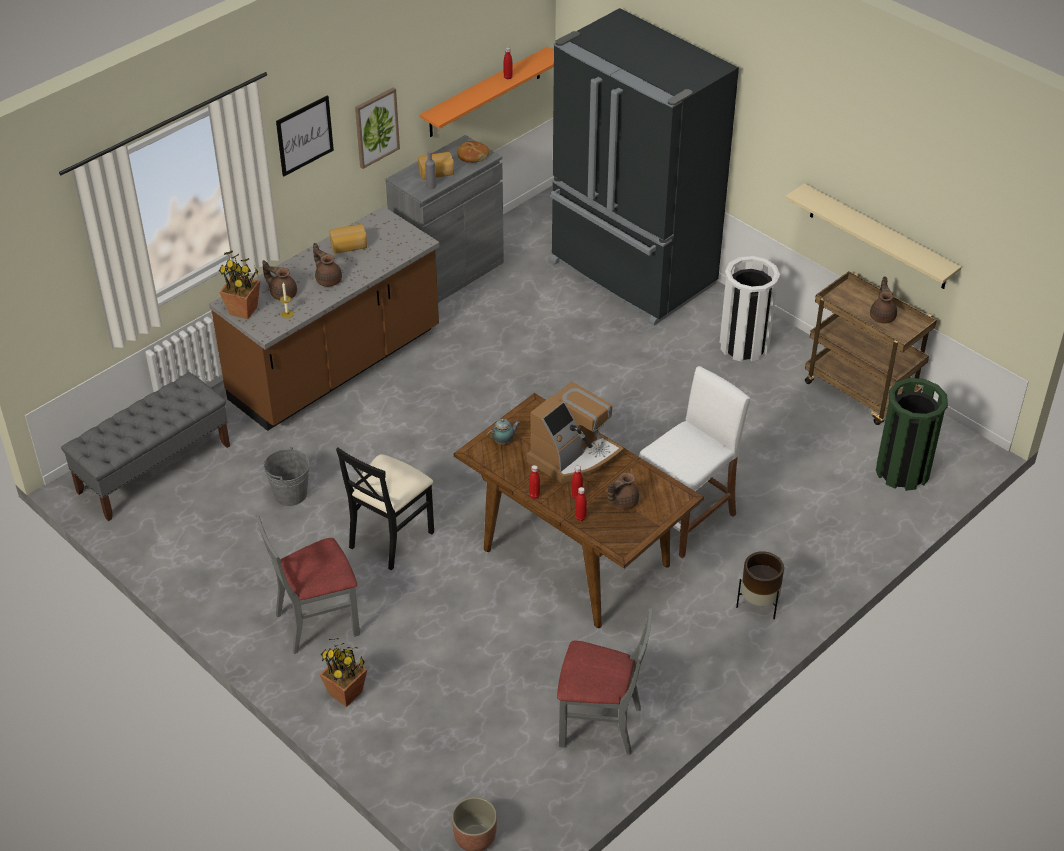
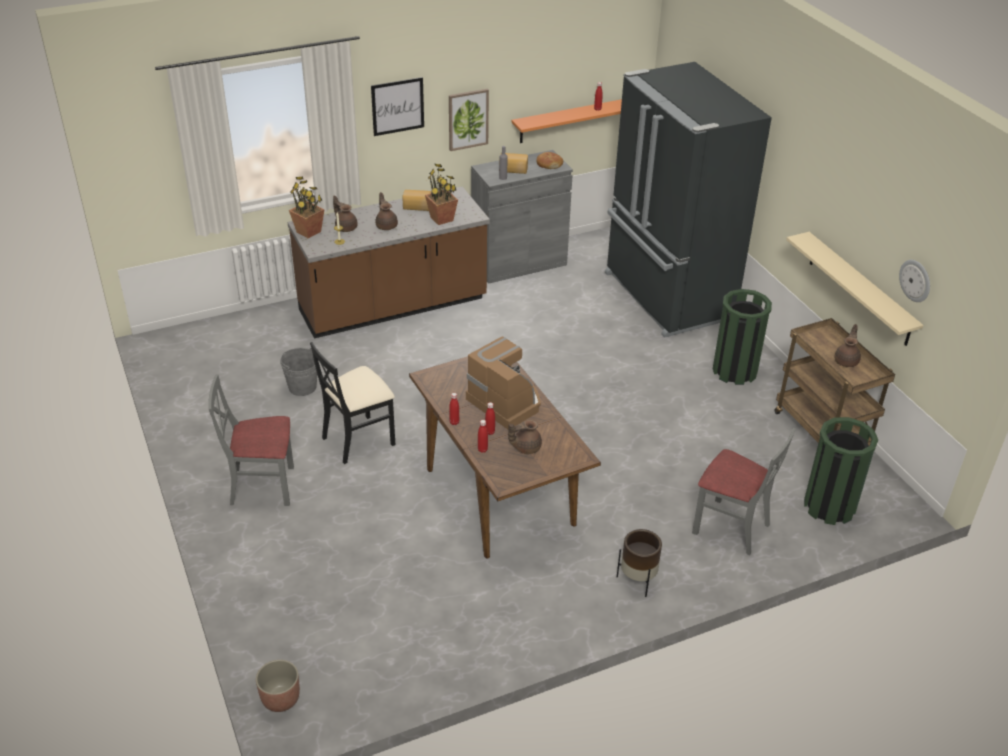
camera: 20 degrees right, 5 degrees down
(154, 468) = (215, 343): grey bench -> none
(346, 693) = (250, 547): potted plant -> potted plant (442, 219)
(504, 441) = (455, 375): teapot -> none
(574, 456) = (506, 401): coffee machine -> coffee machine turned 105 degrees counterclockwise
(600, 725) = (442, 638): grey chair -> grey chair (731, 527)
(686, 520) = (610, 493): white stool -> none
(744, 345) = (734, 371): white trash can -> green trash can
(946, 223) = (915, 280): none -> wall clock

